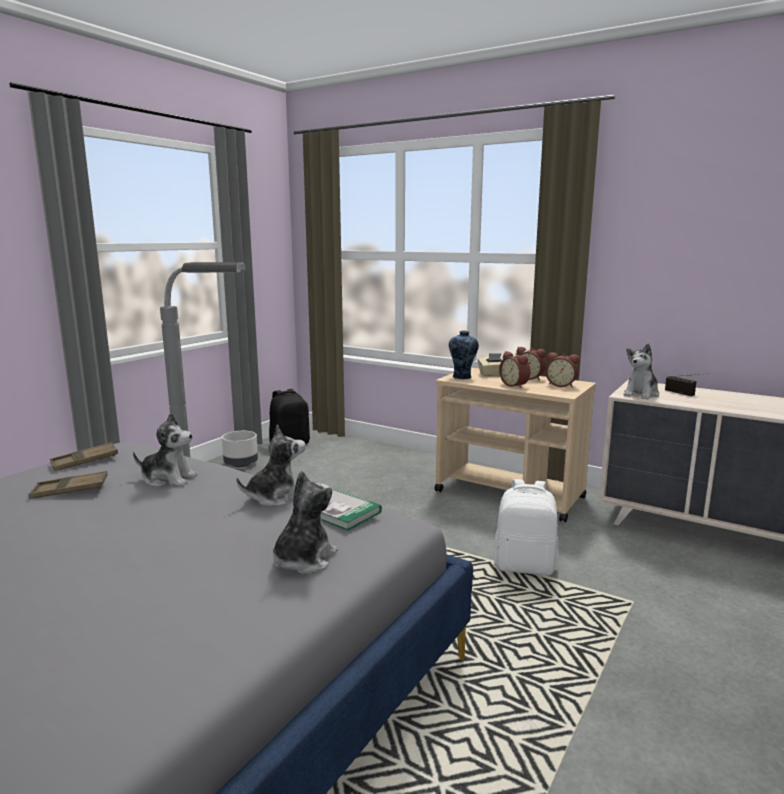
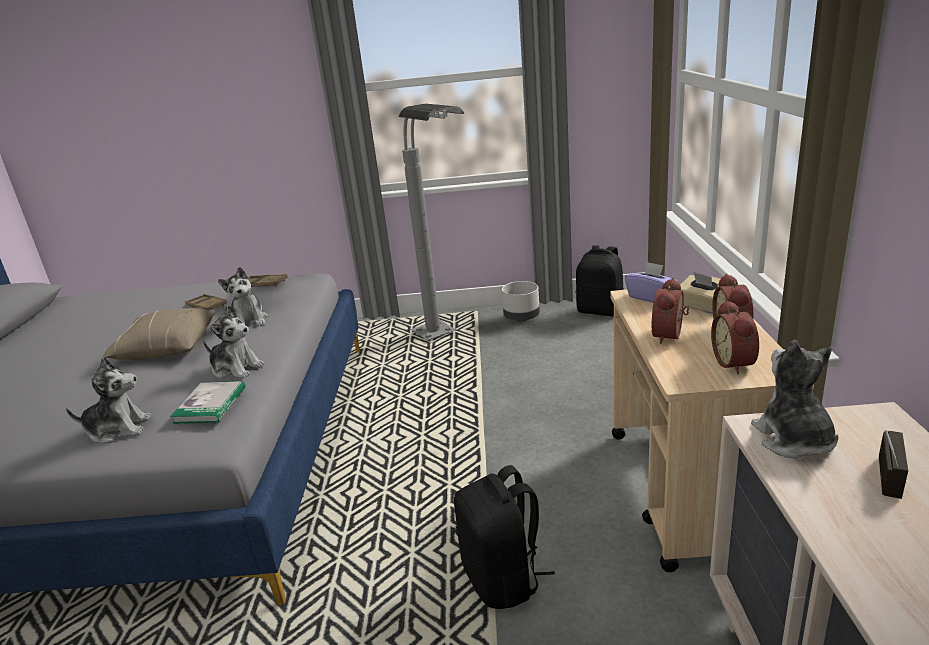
camera: 60 degrees right, 10 degrees up
(137, 522) = (166, 348): none -> beige pillow
(462, 377) = (651, 297): vase -> purple tissue box
(525, 566) = (503, 579): white backpack -> black backpack
(641, 394) = (793, 440): plush toy -> plush toy turned 75 degrees clockwise

